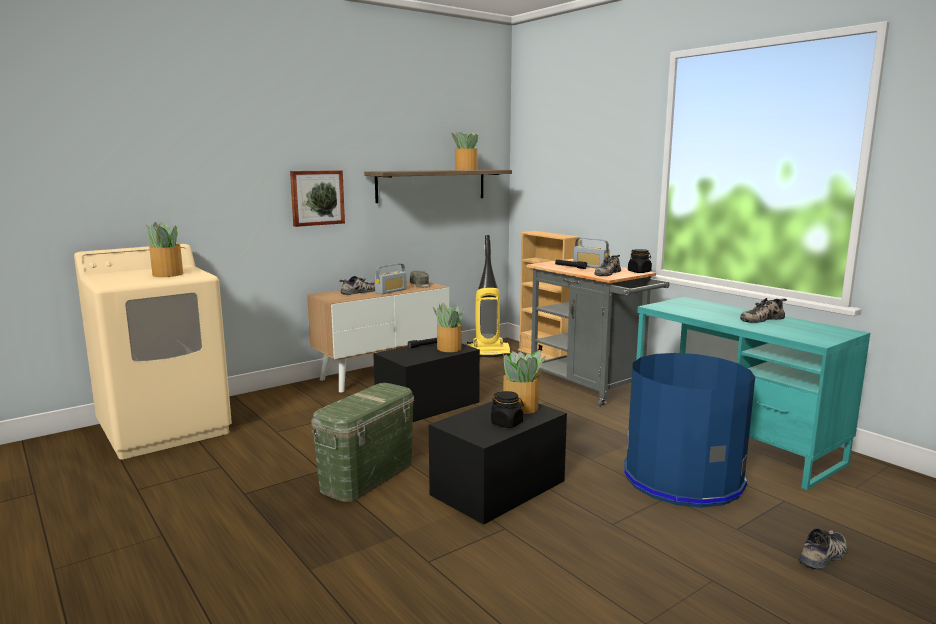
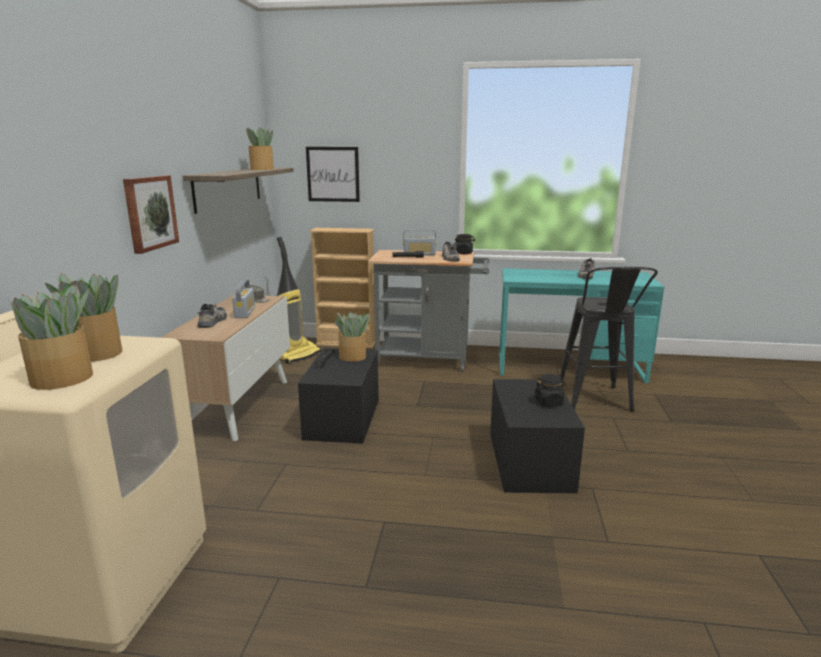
camera: 45 degrees left, 5 degrees up
(367, 476) = (431, 504): green storage box -> none
(521, 408) = (526, 387): potted plant -> potted plant (63, 378)
(553, 177) = (333, 174): none -> picture
(682, 478) = (596, 402): blue trash can -> black stool
(824, 556) = (721, 417): shoe -> none

